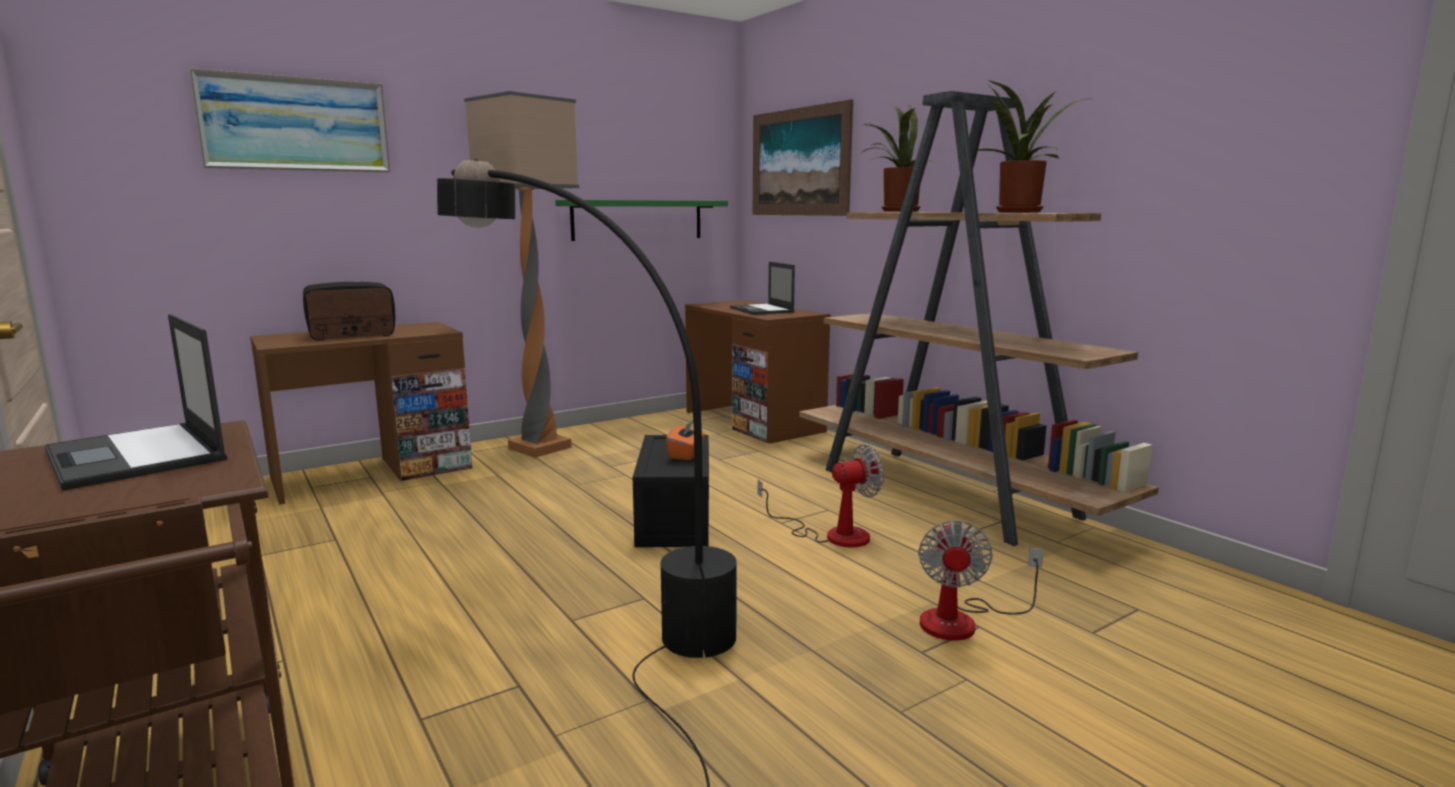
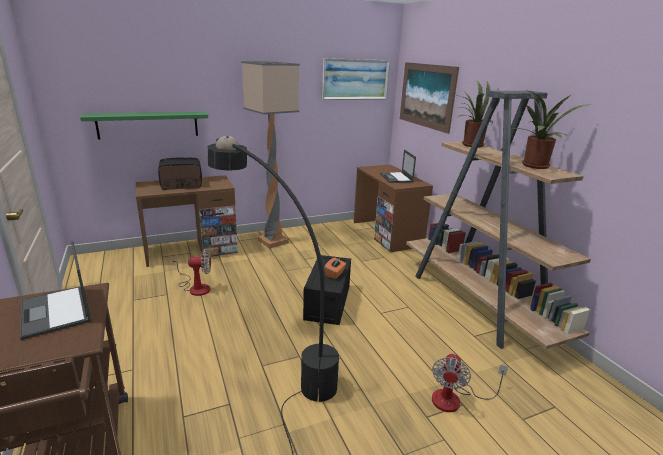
camera: 10 degrees right, 10 degrees up
(296, 124) = (156, 75): picture -> picture (355, 79)
(638, 220) = (334, 120): green shelf -> green shelf (148, 125)
(832, 535) = (405, 326): fan -> fan (195, 287)

